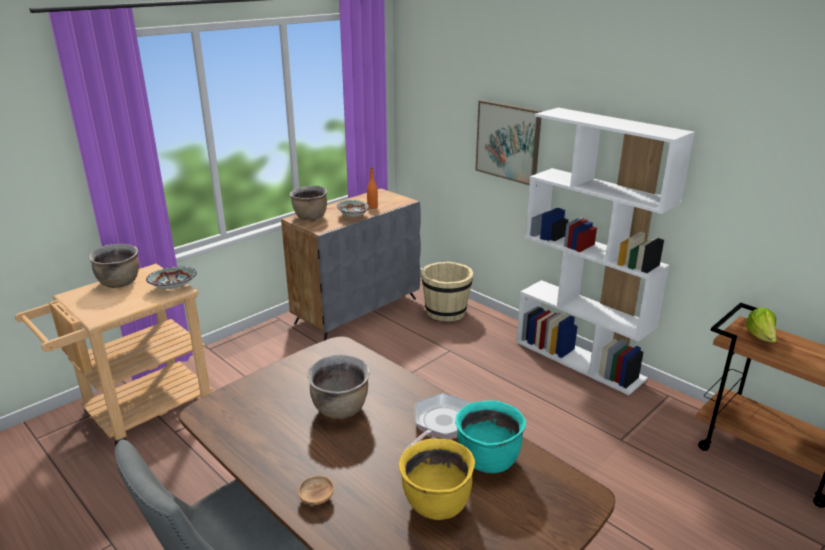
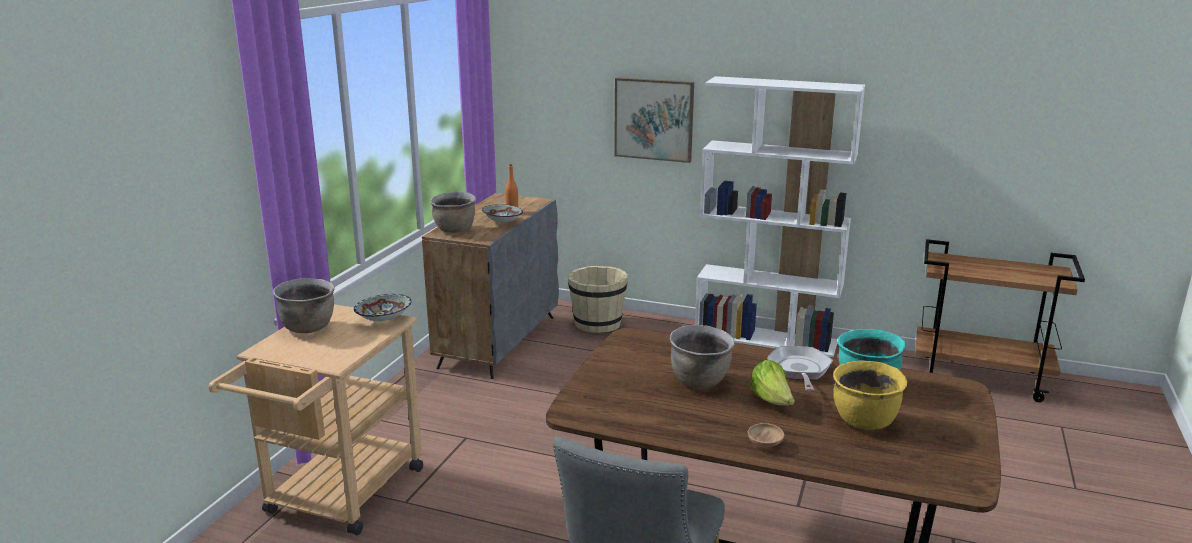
camera: 25 degrees left, 5 degrees down
(761, 337) = (959, 264): lettuce -> lettuce (772, 401)

